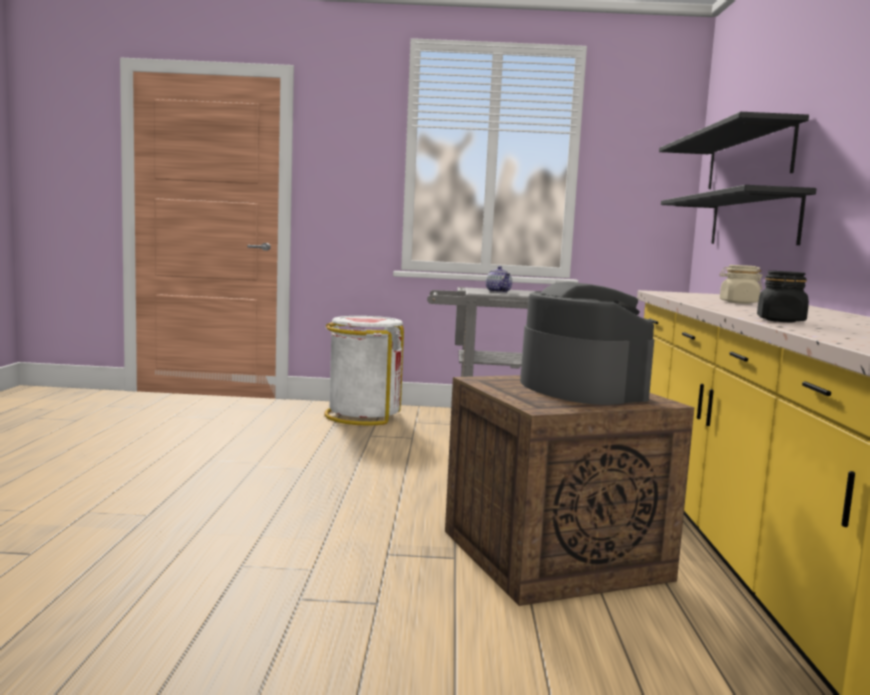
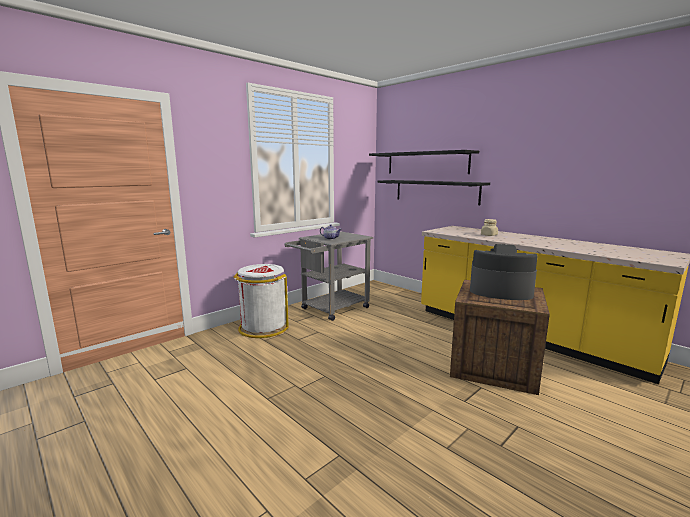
camera: 45 degrees left, 5 degrees up
(780, 321) = (569, 249): black jar -> none

